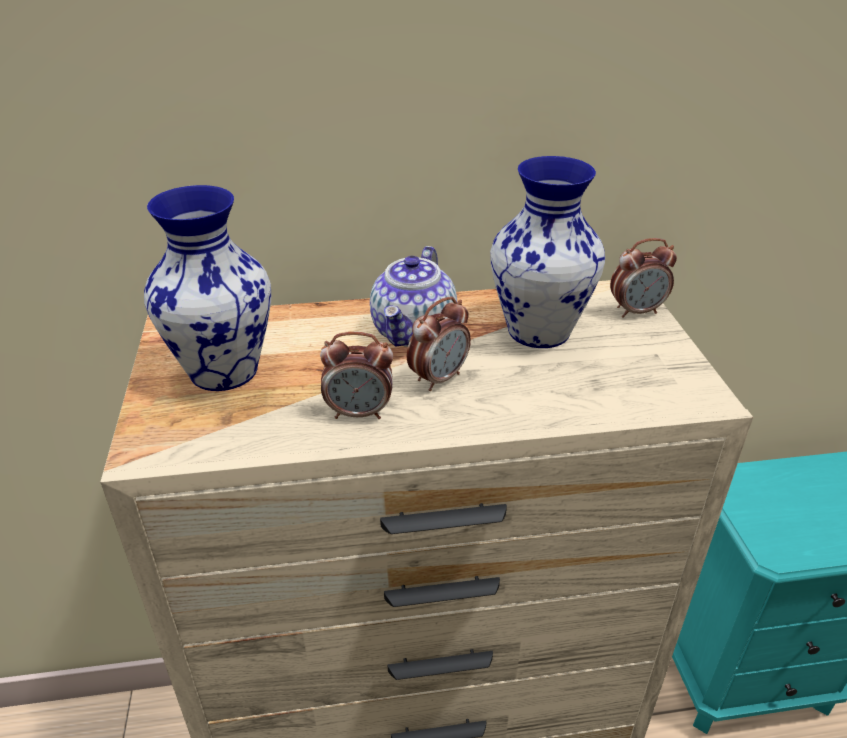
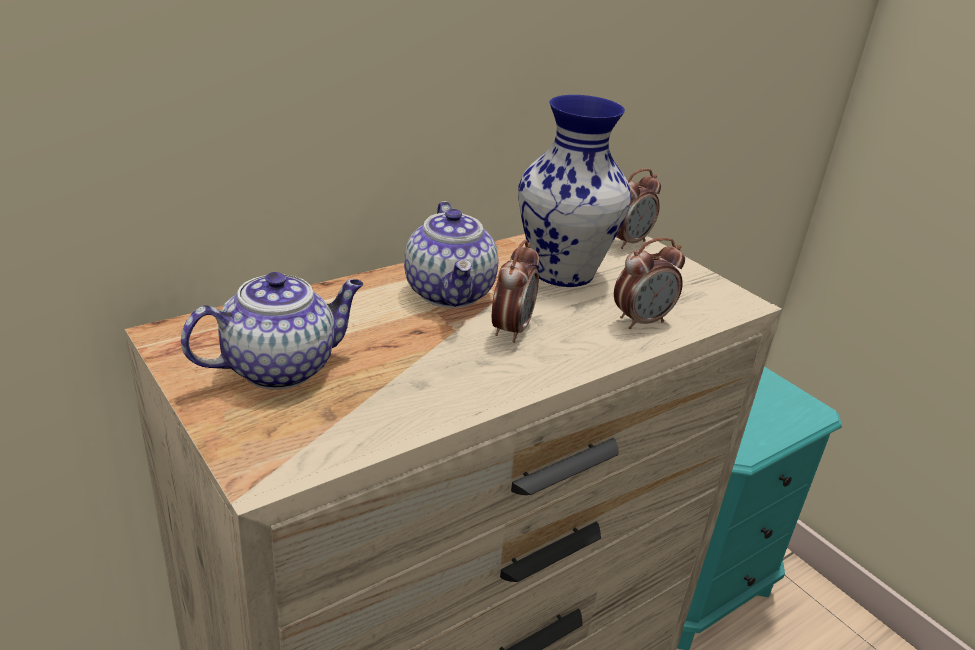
camera: 30 degrees left, 5 degrees down
(225, 370) = (281, 367): vase -> teapot
(359, 413) = (464, 376): alarm clock -> alarm clock (641, 321)

